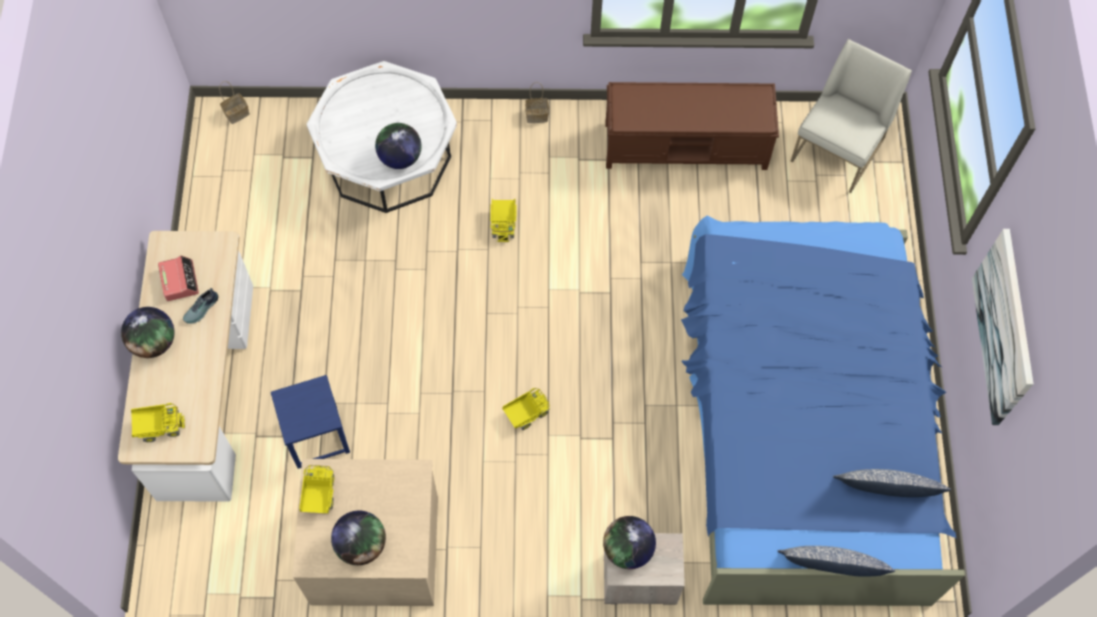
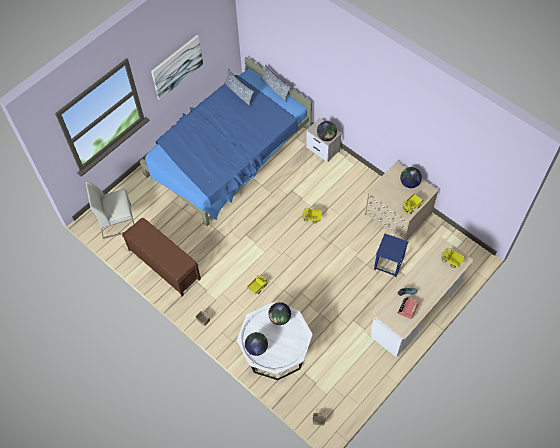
camera: 135 degrees left, 5 degrees down
(154, 342) = (433, 292): globe -> globe (256, 348)

